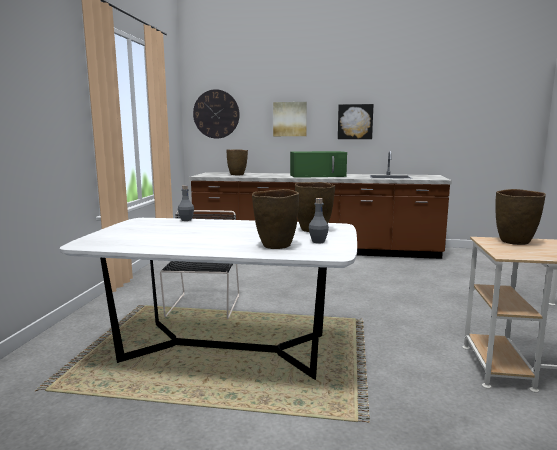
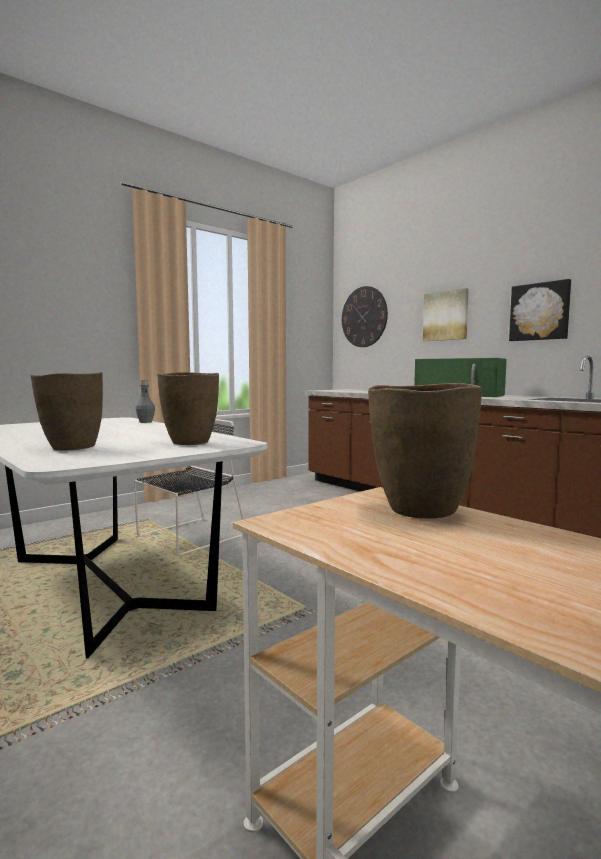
camera: 40 degrees right, 5 degrees down
(237, 174) = (364, 391): brown vase -> none
(318, 242) = (124, 451): grey bottle -> none

